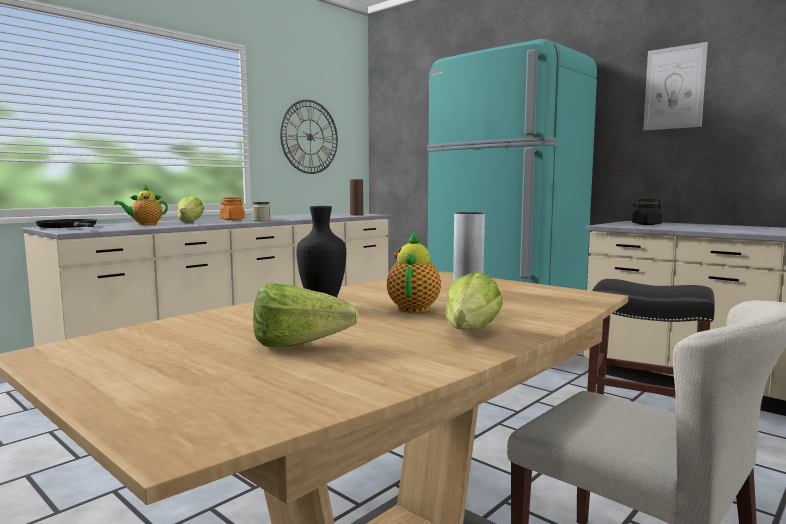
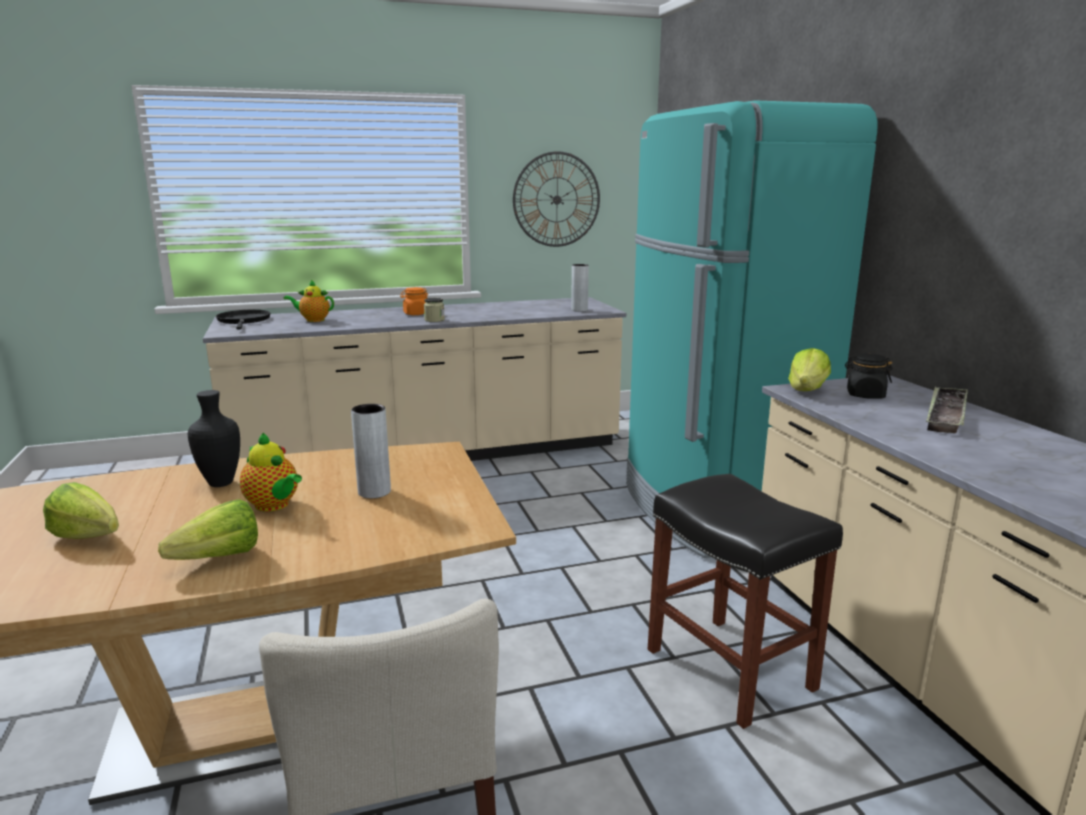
camera: 30 degrees right, 10 degrees up
(190, 222) = (365, 316): lettuce -> lettuce (807, 390)
(356, 215) = (579, 310): brown vase -> grey vase
(414, 308) = (274, 505): teapot -> teapot turned 90 degrees clockwise
(674, 88) = (972, 171): picture -> none
(705, 226) = (946, 415): none -> tray

